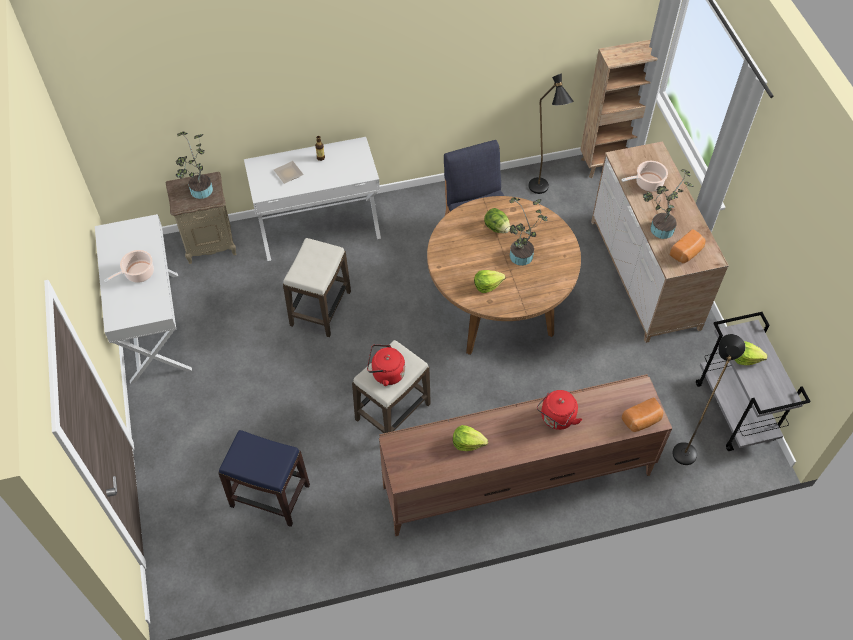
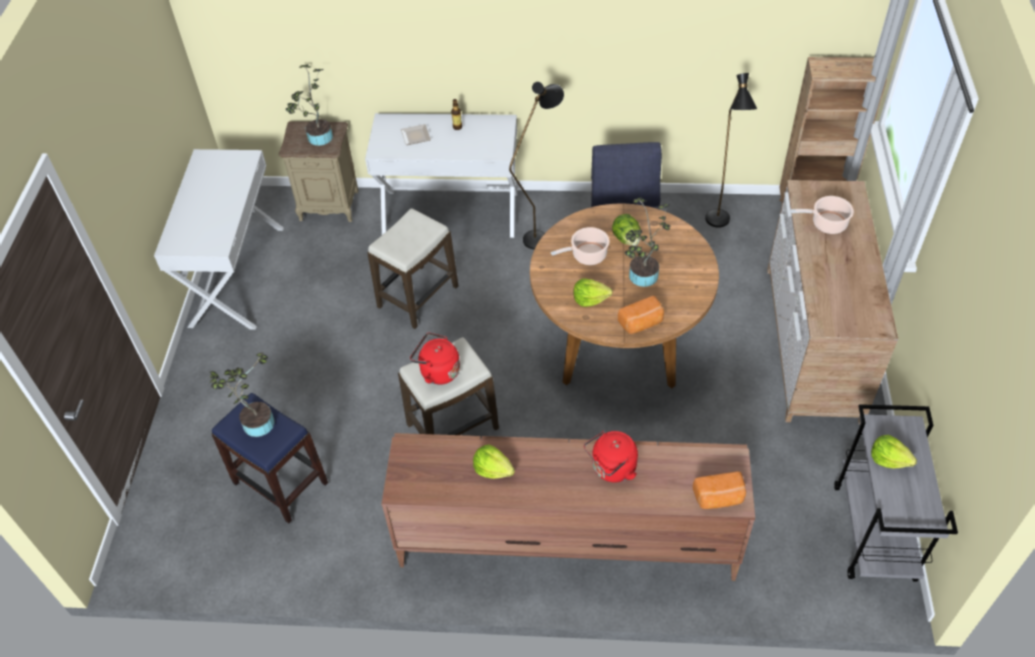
camera: 20 degrees right, 5 degrees down
(138, 274) = (214, 205): cooking pot -> cooking pot (587, 255)
(659, 229) = (822, 278): potted plant -> potted plant (255, 422)
(686, 446) = (795, 558): black floor lamp -> black floor lamp (541, 235)
(687, 253) = (848, 312): bread -> bread (641, 323)

